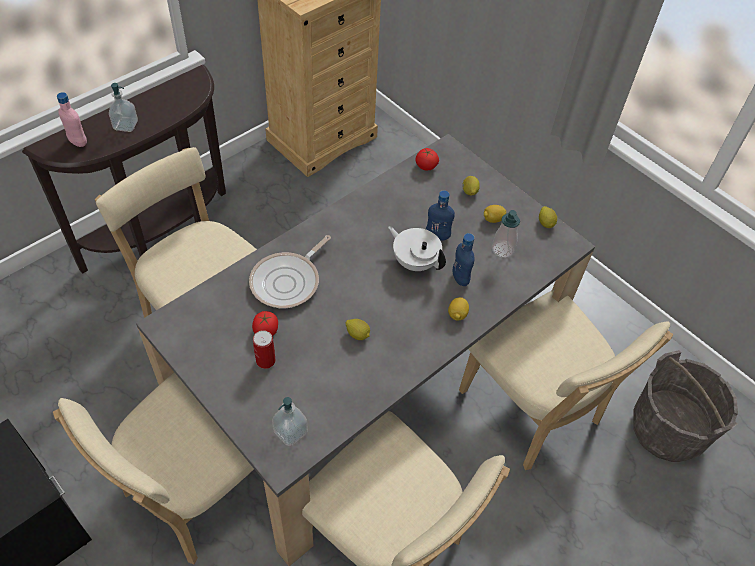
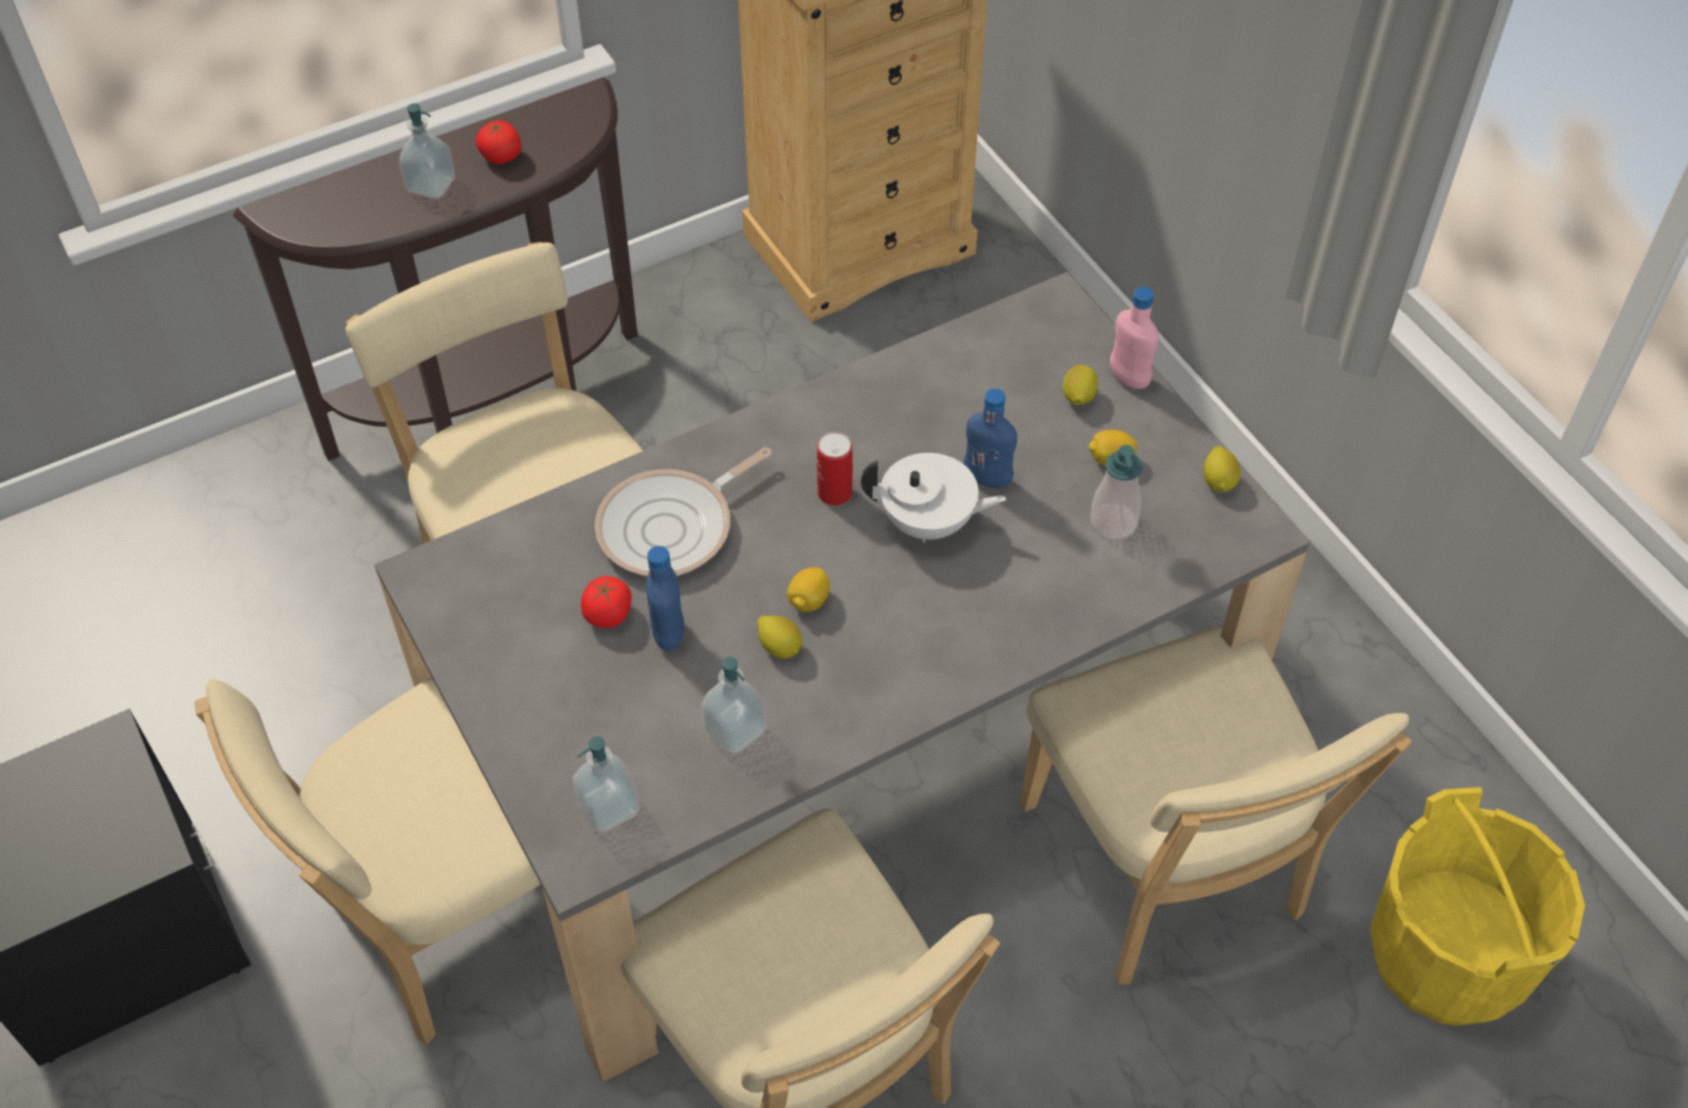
camera: 15 degrees right, 0 degrees up
(78, 142) = (337, 208): pink bottle -> pink bottle (1128, 378)
(265, 360) = (594, 670): can -> can (834, 493)
(345, 380) = (735, 730): none -> soap dispenser
(415, 262) = (929, 523): white teapot -> white teapot turned 135 degrees clockwise
(426, 166) = (1003, 334): tomato -> tomato (501, 156)
(457, 314) = (984, 638): lemon -> lemon (808, 601)
(460, 278) = (1010, 568): blue bottle -> blue bottle (668, 633)
(667, 429) = (1448, 956): grey bucket -> yellow bucket

